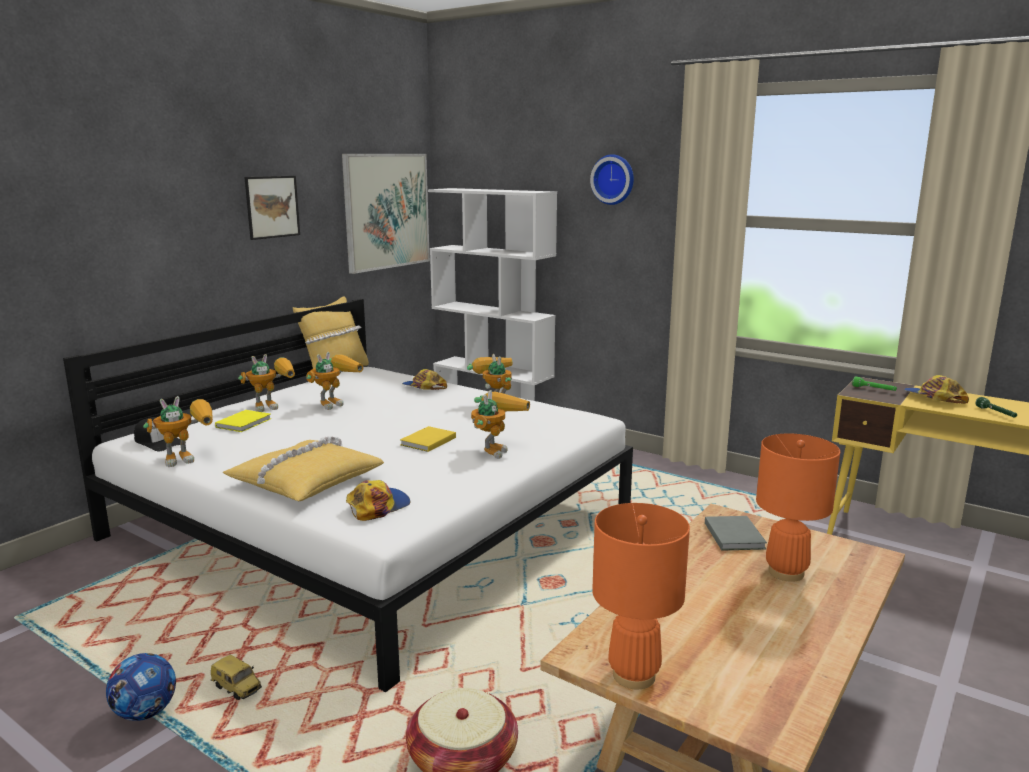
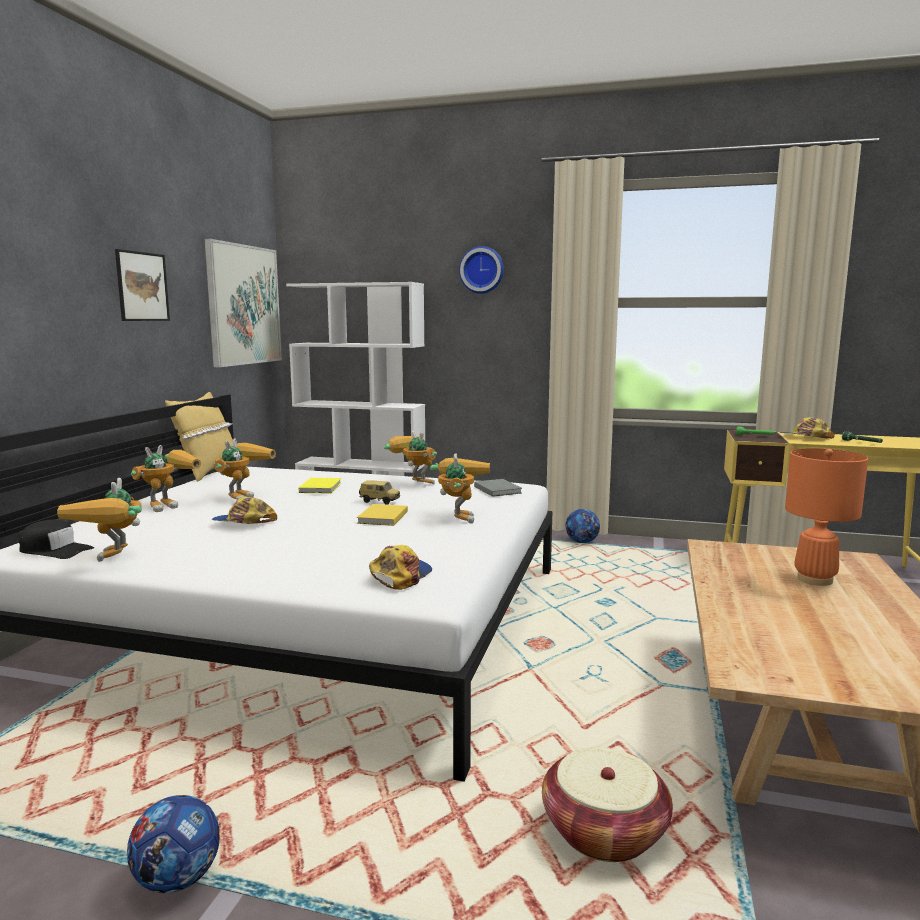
camera: 20 degrees left, 5 degrees down
(189, 458) = (115, 560): toy robot -> toy robot turned 135 degrees clockwise
(238, 689) = (284, 820): toy car -> toy car (380, 501)
(245, 423) = (151, 522): yellow book -> yellow book (321, 487)
(305, 481) = (288, 565): yellow pillow -> none
(423, 388) = (324, 477): cap -> cap (243, 522)
(634, 675) = (809, 682): orange table lamp -> none
(692, 478) = (582, 542): none -> football
(734, 535) = (738, 558): grey book -> grey book (497, 489)

